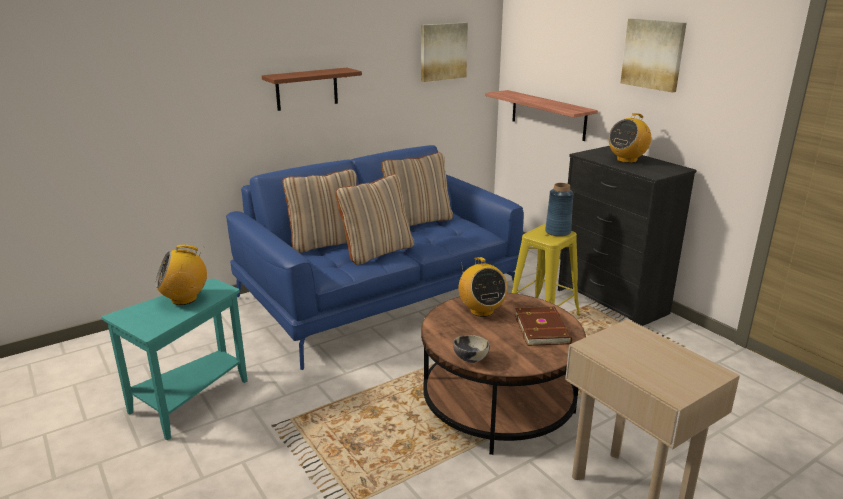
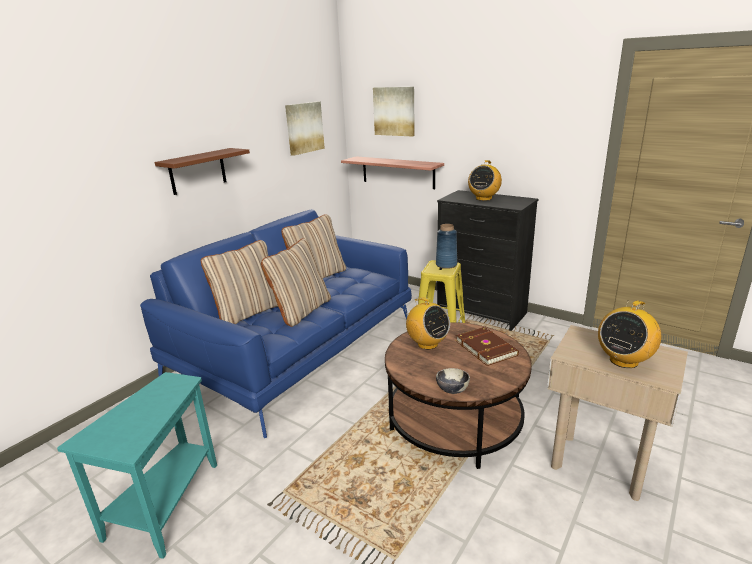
camera: 20 degrees left, 0 degrees up
(184, 299) = (147, 402): radio -> radio (623, 360)
(653, 54) = (490, 112): picture -> picture (394, 111)

